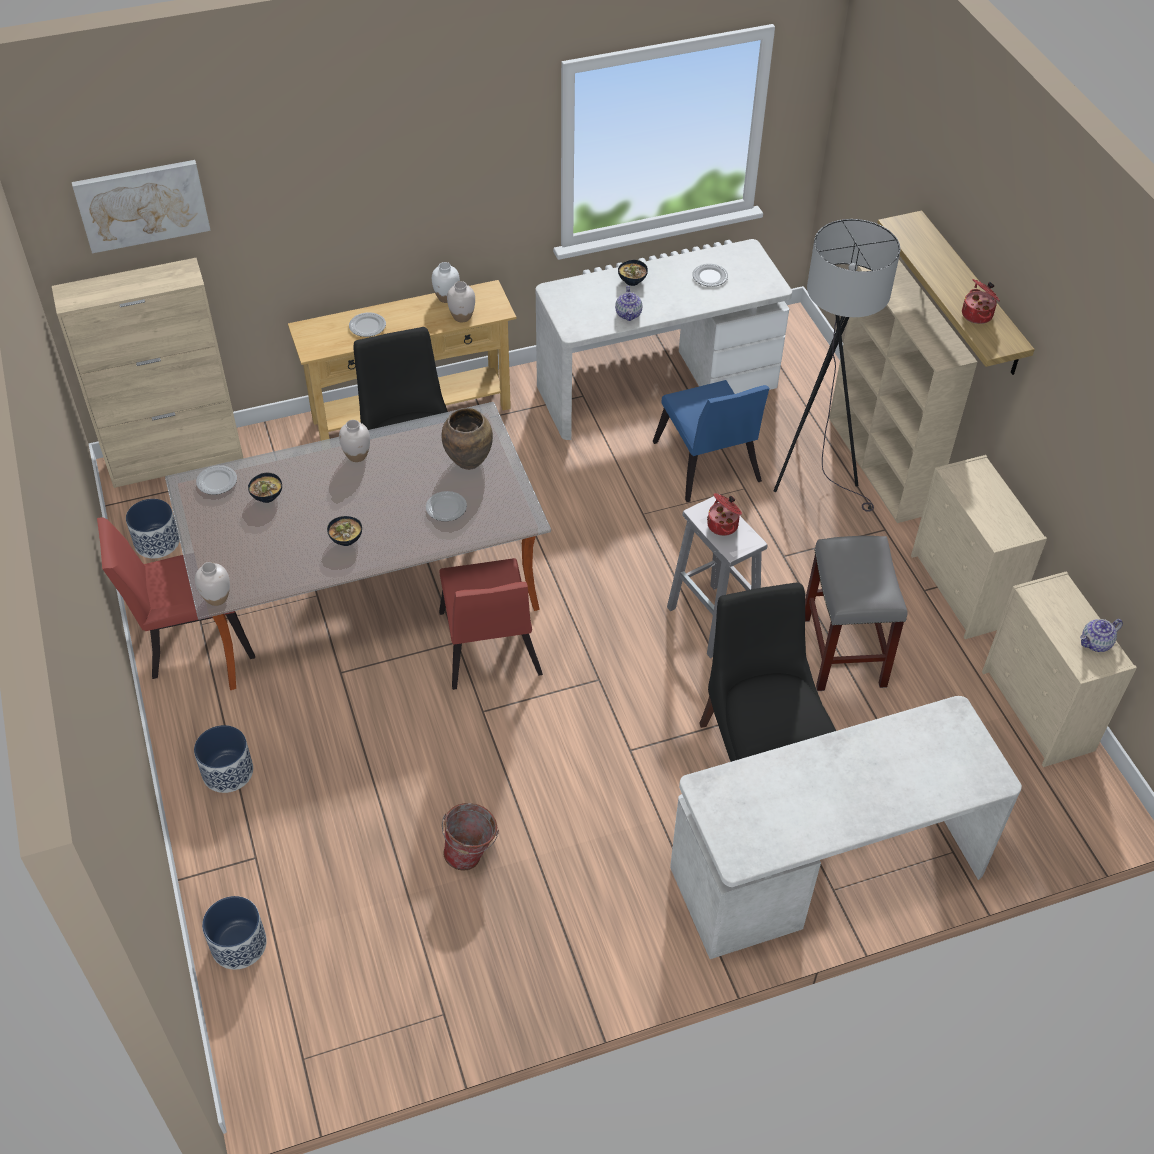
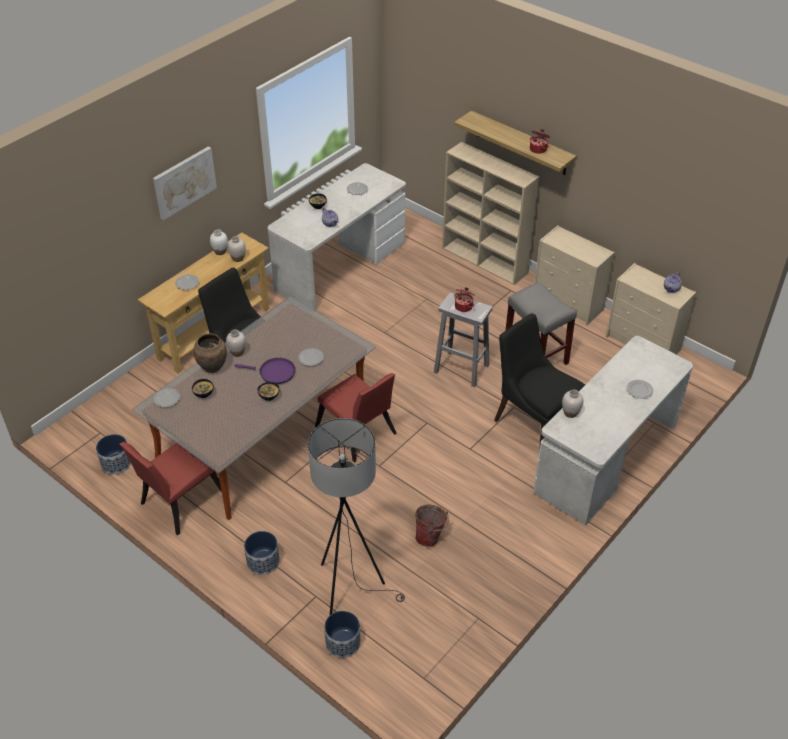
camera: 30 degrees left, 5 degrees down
(142, 204) = (51, 248): picture -> picture (184, 182)
(176, 459) = (89, 414): beige cabinet -> none
(216, 598) = (221, 457): white vase -> white vase (570, 413)
(381, 507) = (274, 372): none -> purple frying pan
(469, 461) = (303, 330): brown vase -> brown vase (213, 367)
(707, 467) = (400, 296): blue chair -> none
(816, 473) = (456, 277): grey floor lamp -> grey floor lamp (351, 587)
(890, 790) = (639, 390): none -> plate

